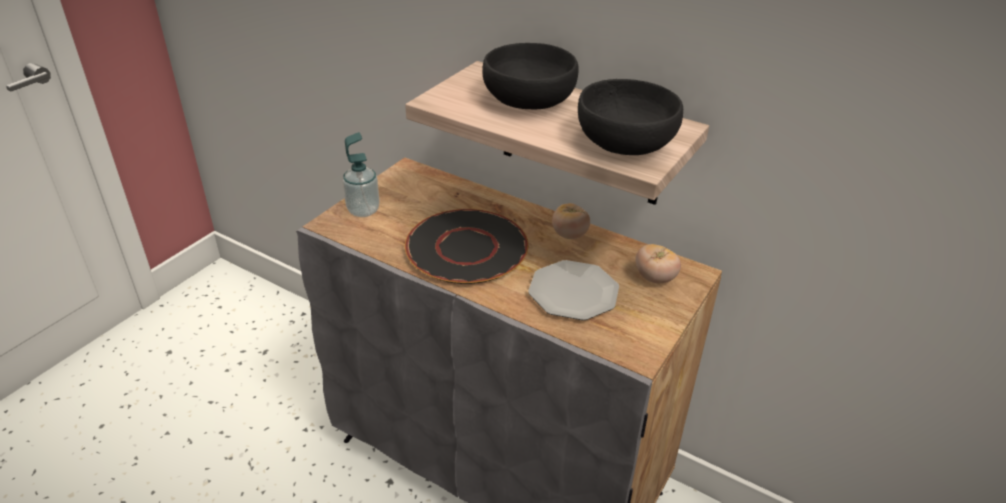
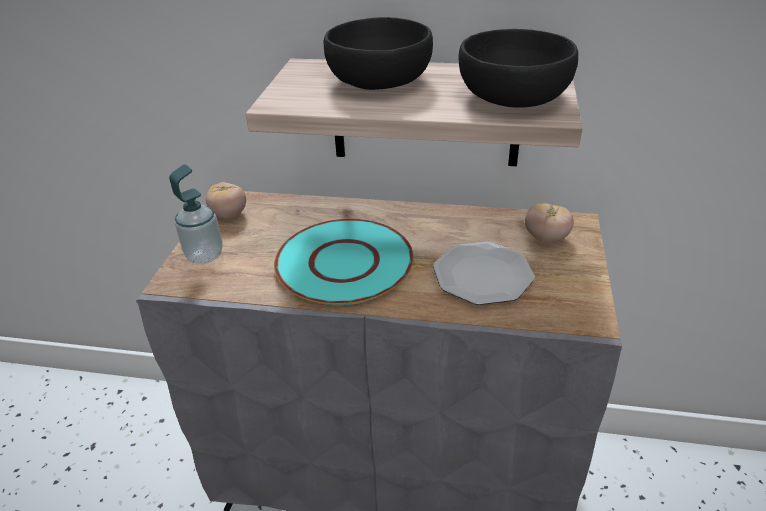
camera: 20 degrees left, 0 degrees up
(467, 248) = (345, 263): black plate -> turquoise plate
(569, 235) = (438, 220): tomato -> tomato (229, 214)

